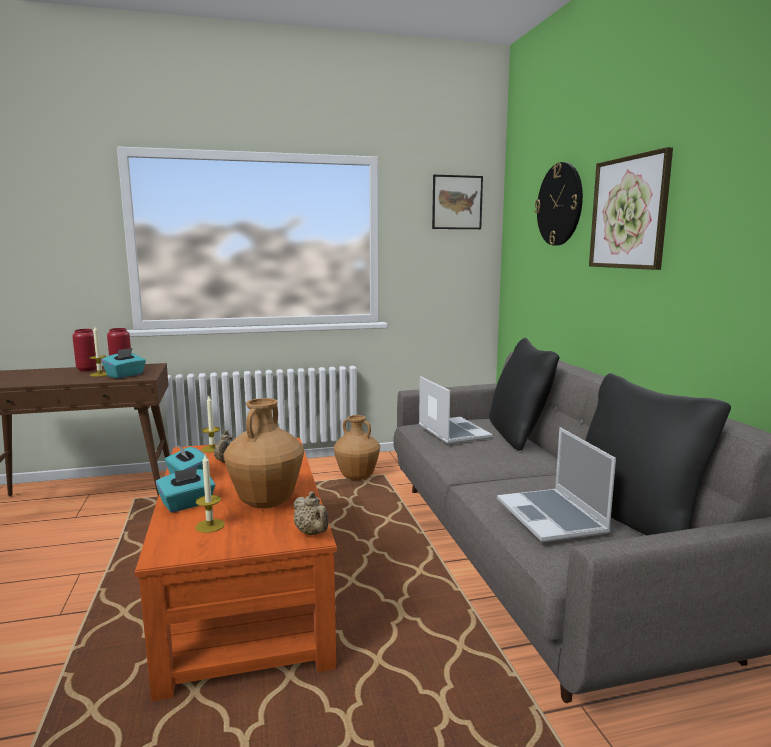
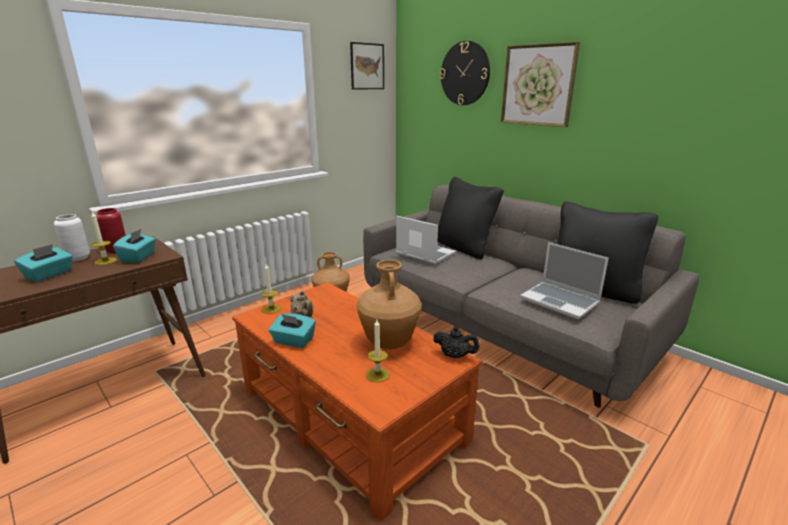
camera: 30 degrees left, 10 degrees up
(87, 370) = (78, 258): red vase -> white vase
(187, 504) = (331, 363): turquoise tissue box -> turquoise tissue box (49, 275)
(312, 533) = (455, 356): beige teapot -> black teapot

